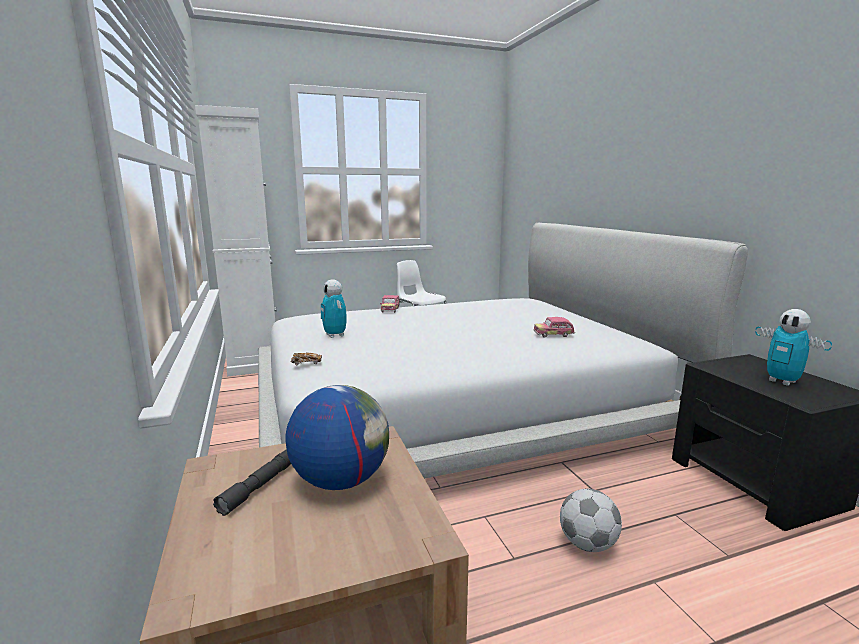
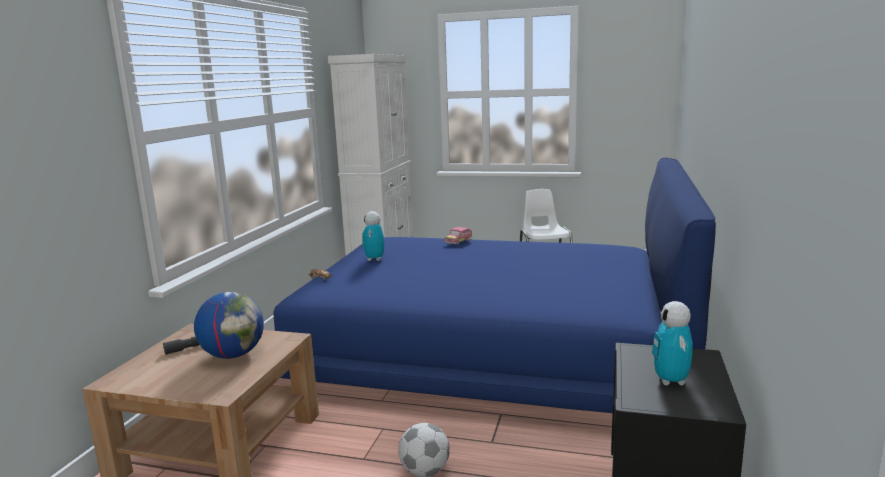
camera: 35 degrees right, 0 degrees up
(458, 403) = (487, 343): white bed -> blue bed
(553, 335) = (549, 290): toy car -> none

